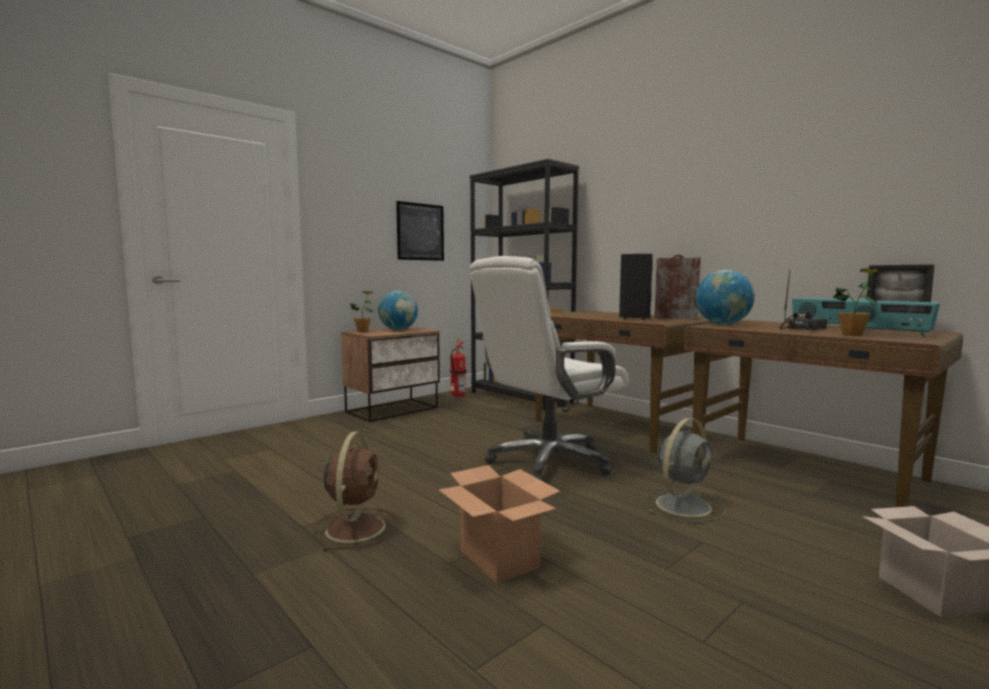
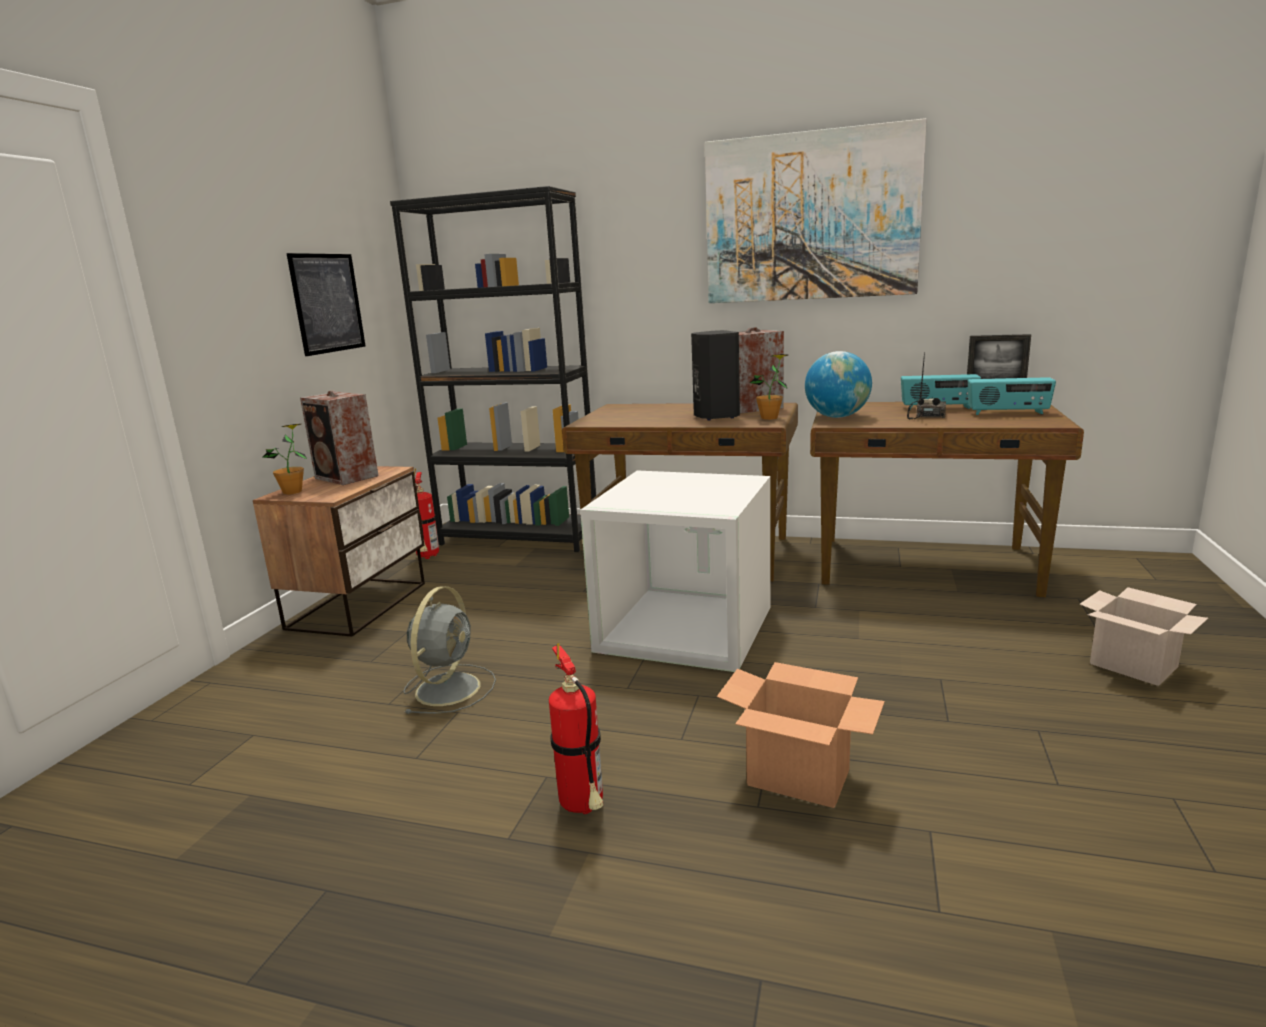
camera: 30 degrees left, 10 degrees up
(356, 527) = (584, 808): brown fan -> fire extinguisher
(398, 330) = (347, 477): globe -> speaker
(548, 462) = (682, 629): white office chair -> white storage box
(684, 505) = (877, 641): grey fan -> grey fan (449, 687)
(737, 172) = (810, 217): none -> picture
(852, 335) = (990, 421): potted plant -> potted plant (769, 418)

